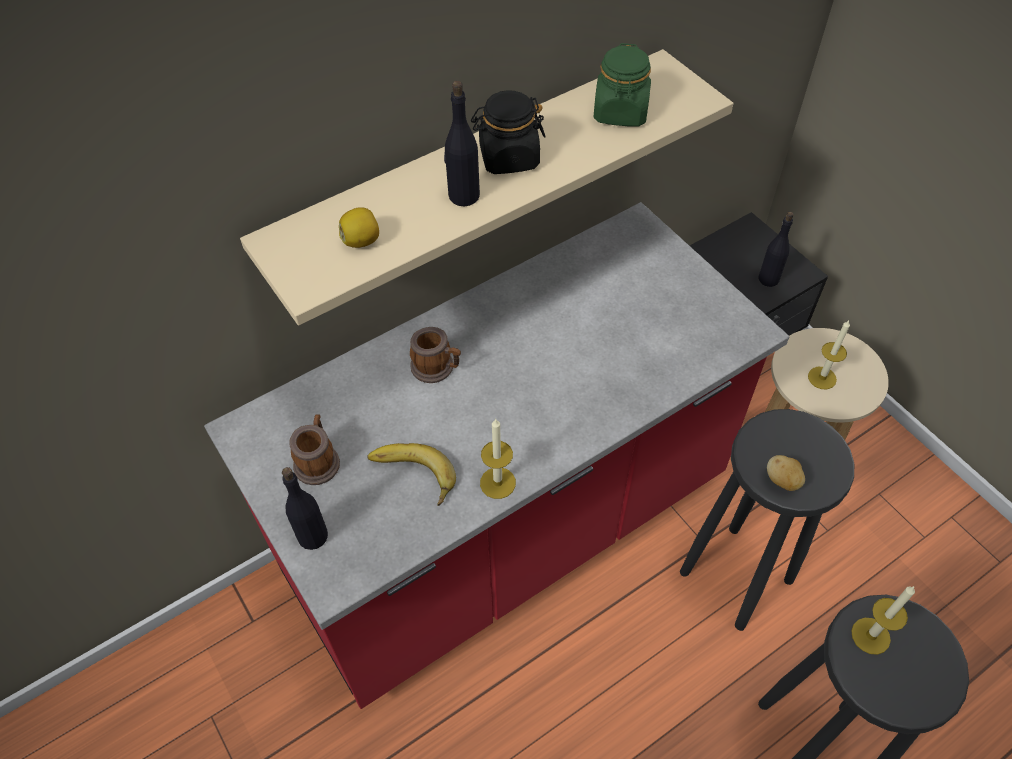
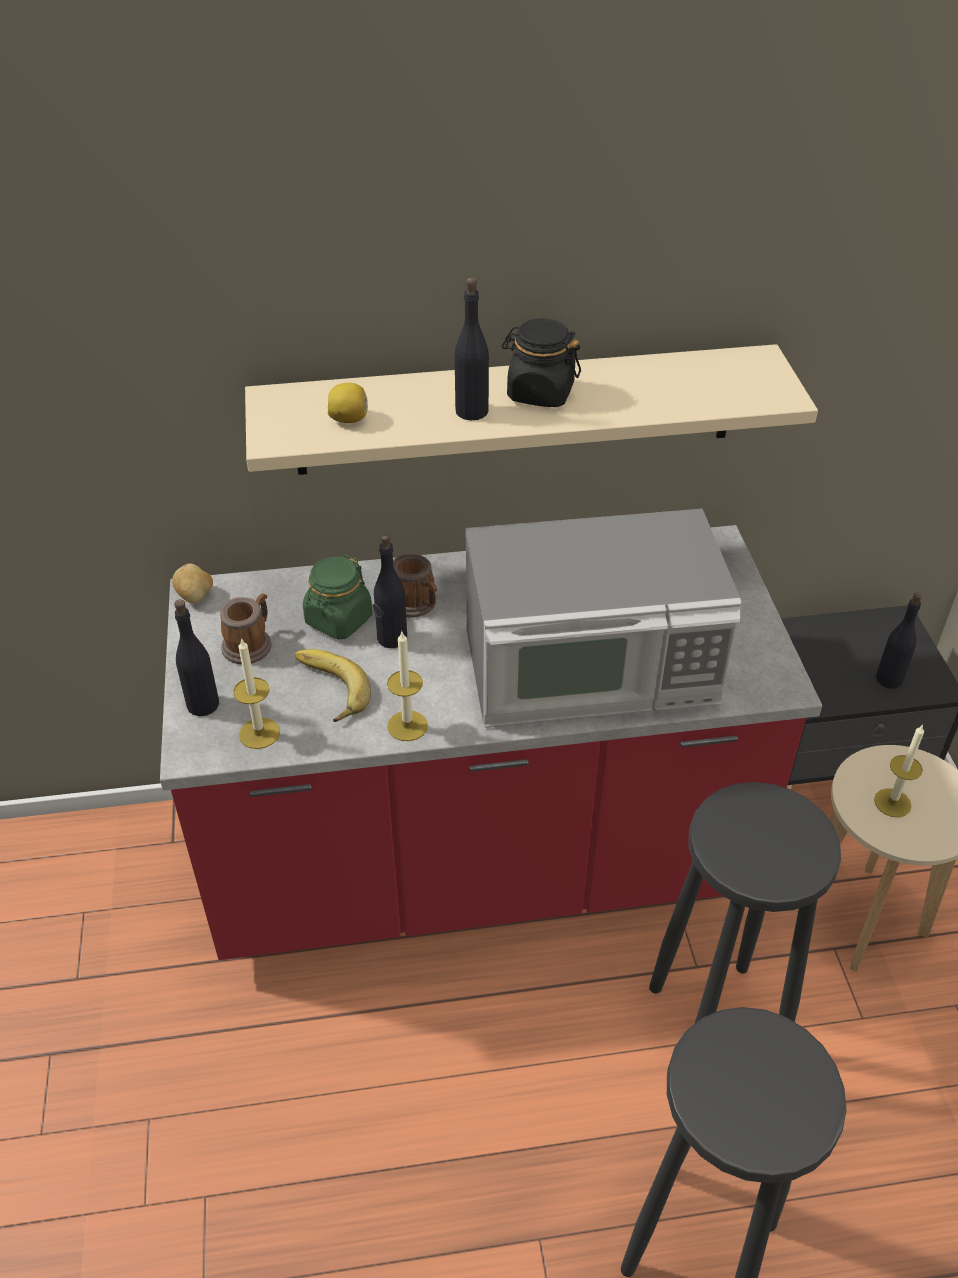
camera: 25 degrees right, 10 degrees down
(435, 407) = (391, 638): none -> black bottle
(610, 372) = (592, 669): none -> microwave
(620, 112) = (685, 386): green jar -> green jar (338, 620)
(782, 481) = (735, 856): potato -> potato (195, 596)
(870, 636) = (738, 1049): candle -> candle (259, 733)

